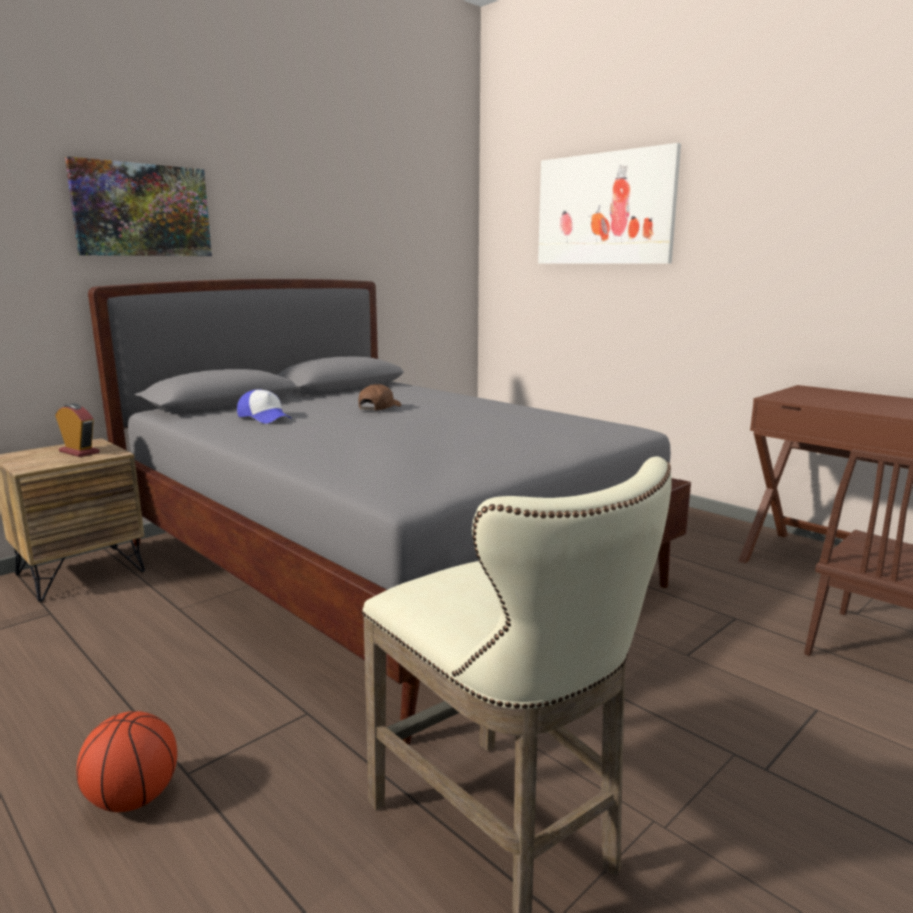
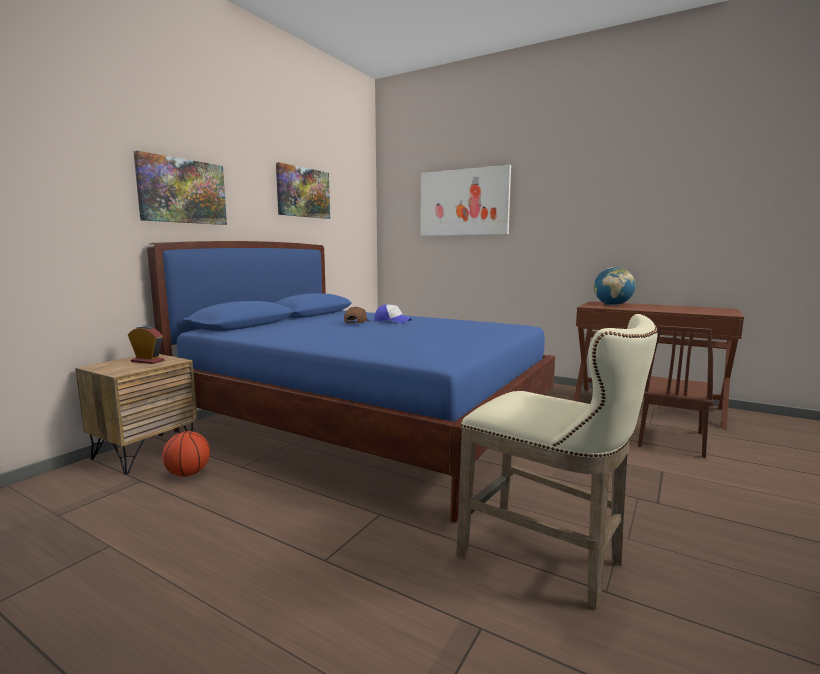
camera: 15 degrees left, 5 degrees down
(134, 798) = (299, 580): basketball -> basketball (188, 474)
(265, 418) = (287, 330): cap -> cap (392, 321)
(343, 201) = (303, 192): none -> picture
(383, 564) = (365, 425): grey bed -> blue bed
(827, 396) = (612, 305): none -> globe

